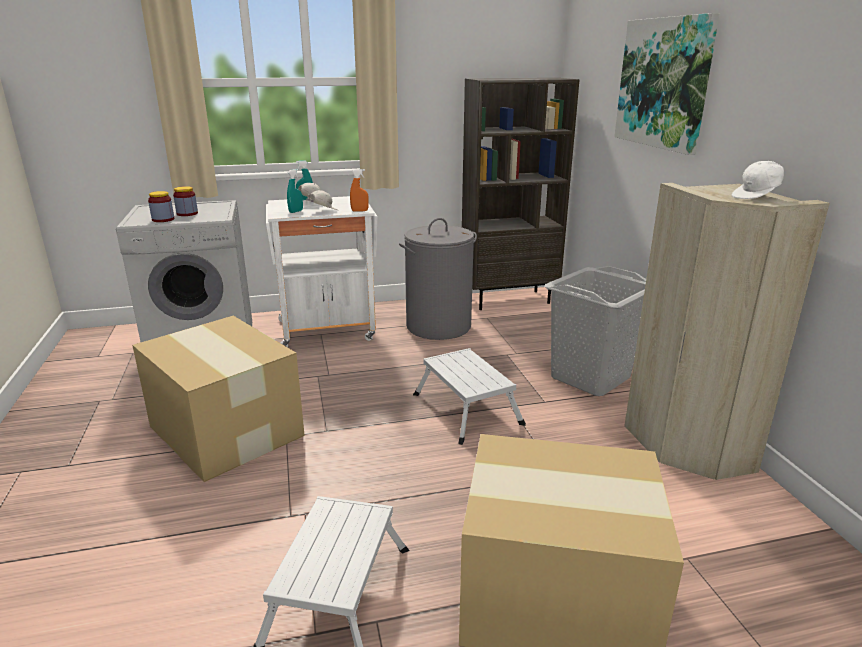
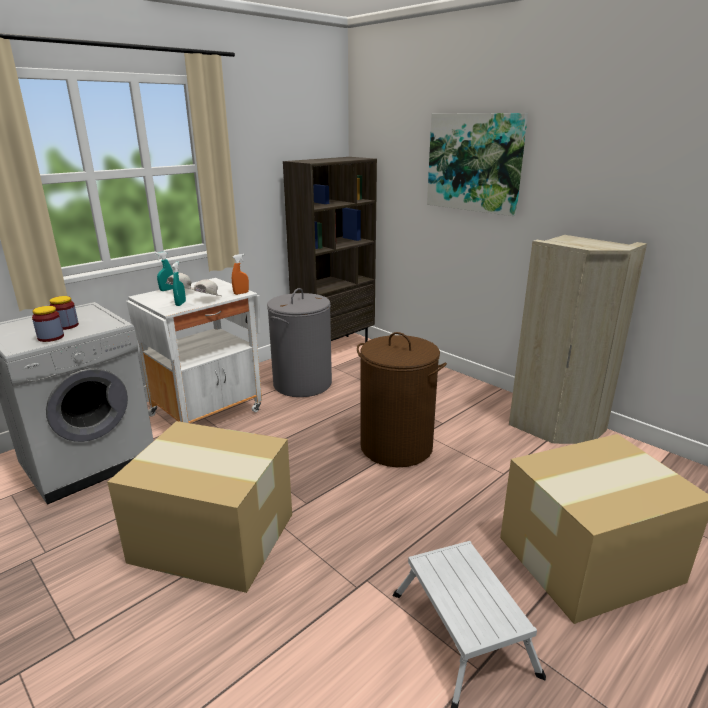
camera: 30 degrees left, 0 degrees up
(467, 409) = (396, 446): white step ladder -> brown laundry basket
(591, 377) = (453, 395): grey laundry basket -> none
(757, 196) = (606, 244): white cap -> none

